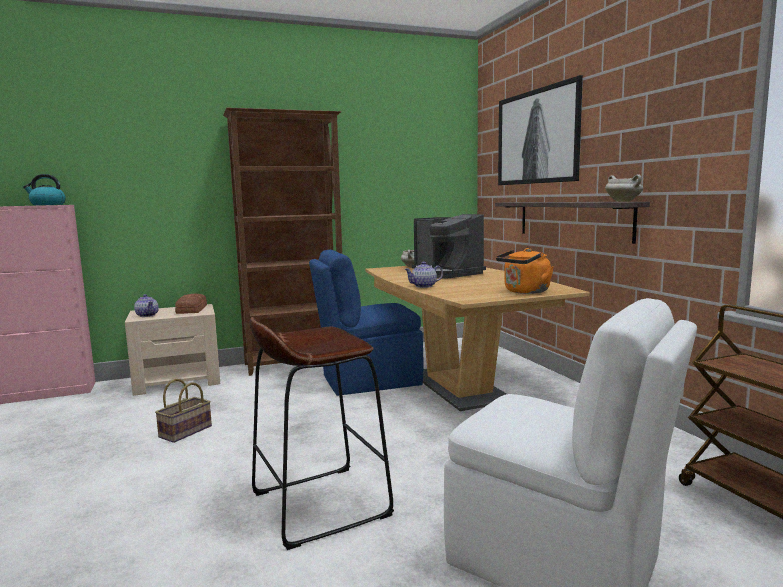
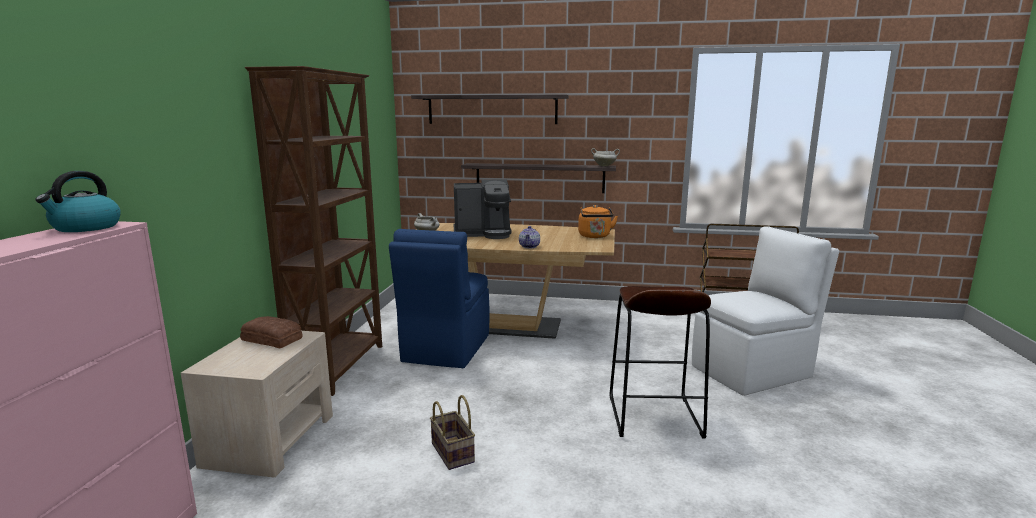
camera: 60 degrees left, 5 degrees up
(147, 315) = (249, 364): teapot -> none
(536, 137) = (492, 109): picture -> shelf

